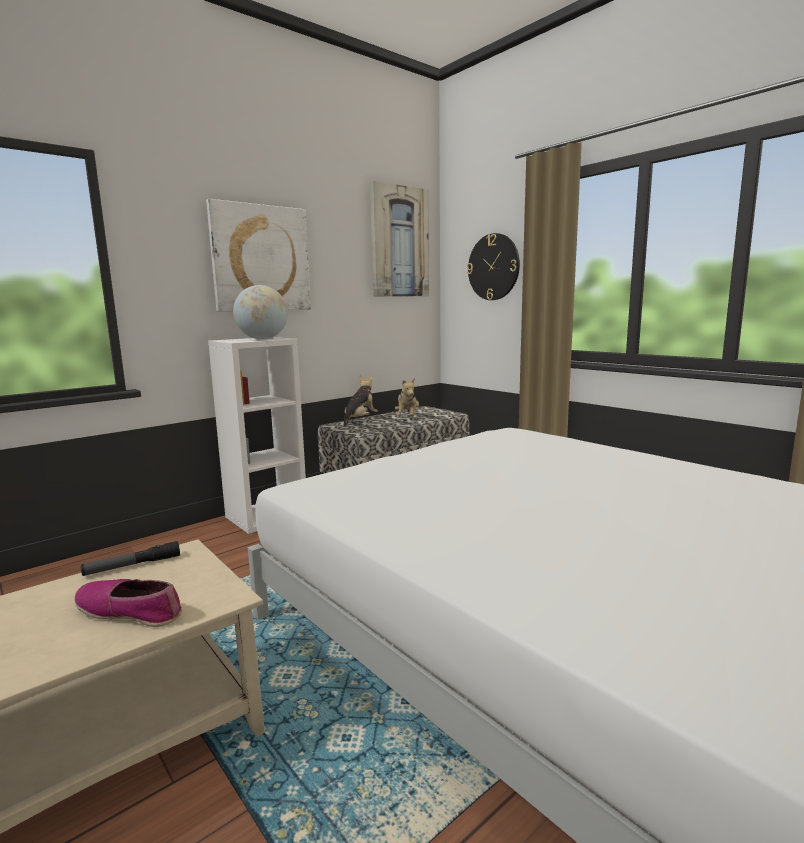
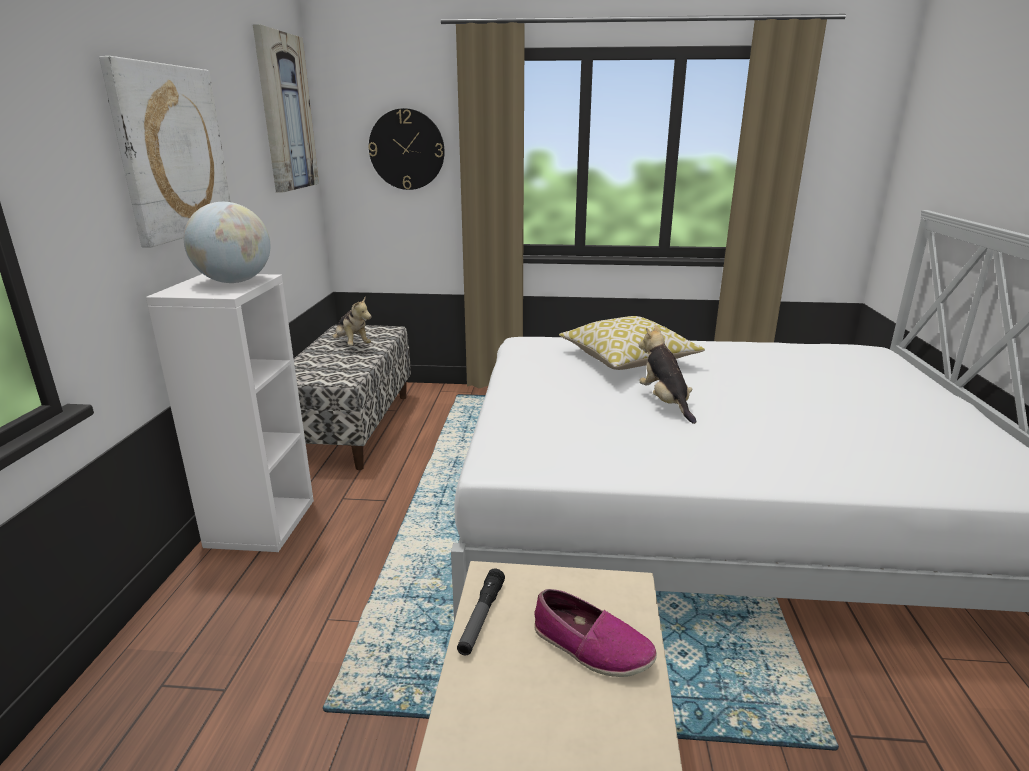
camera: 45 degrees left, 10 degrees up
(130, 611) = (591, 646): shoe -> shoe turned 120 degrees counterclockwise
(360, 420) = (302, 362): plush toy -> plush toy (665, 403)
(560, 457) = (627, 360): none -> pillow

